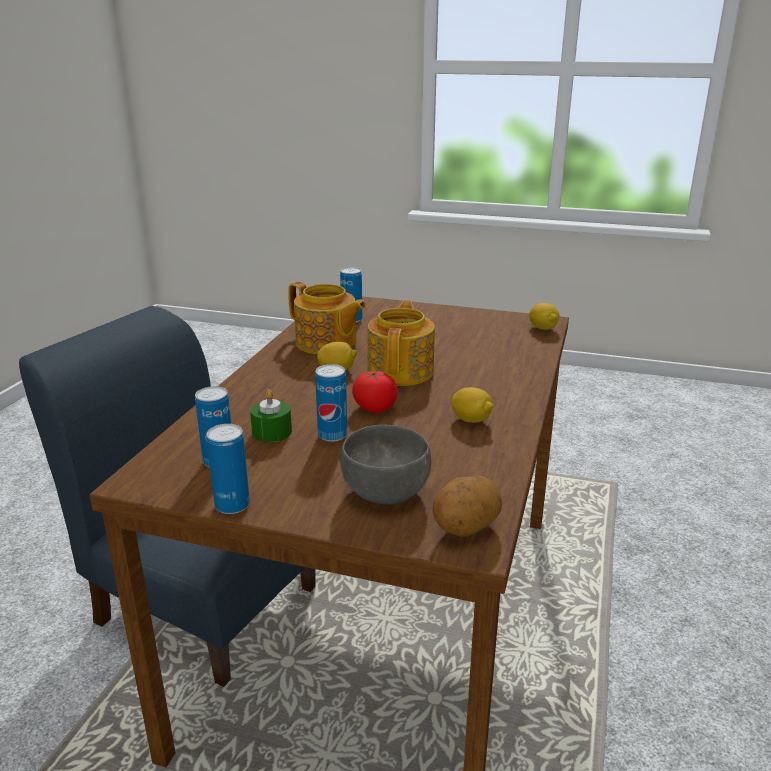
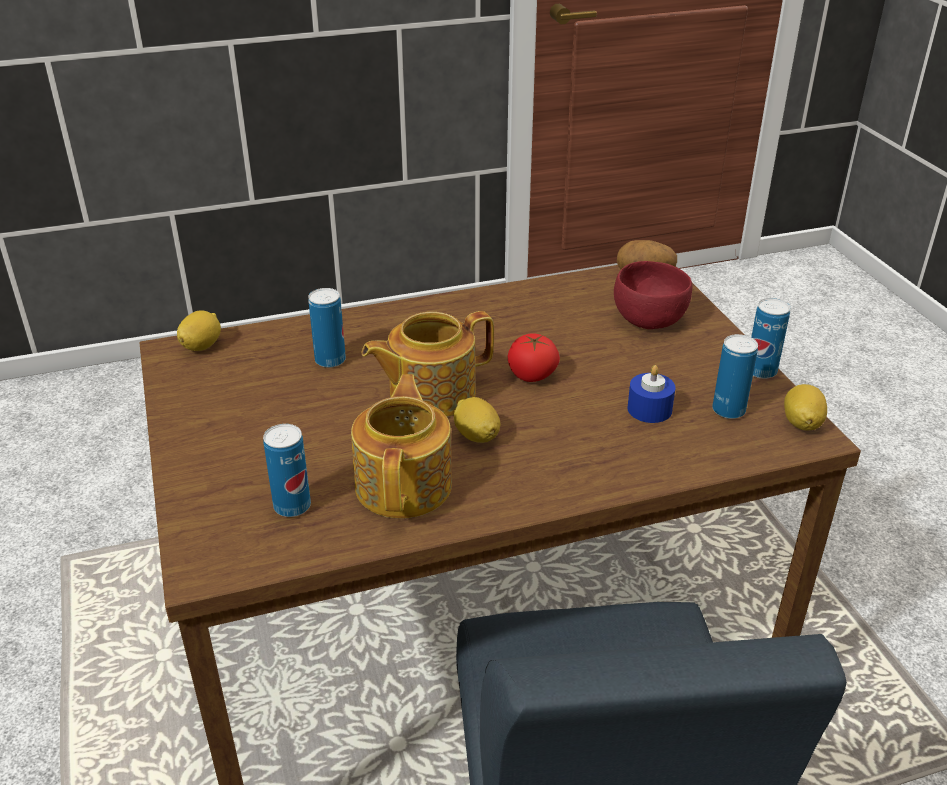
camera: 125 degrees left, 10 degrees up
(272, 432) = (649, 409): green candle -> blue candle
(332, 435) = (609, 375): can -> can (330, 360)
(386, 491) = (648, 318): grey bowl -> red bowl
(471, 420) = (493, 320): lemon -> lemon (801, 423)

